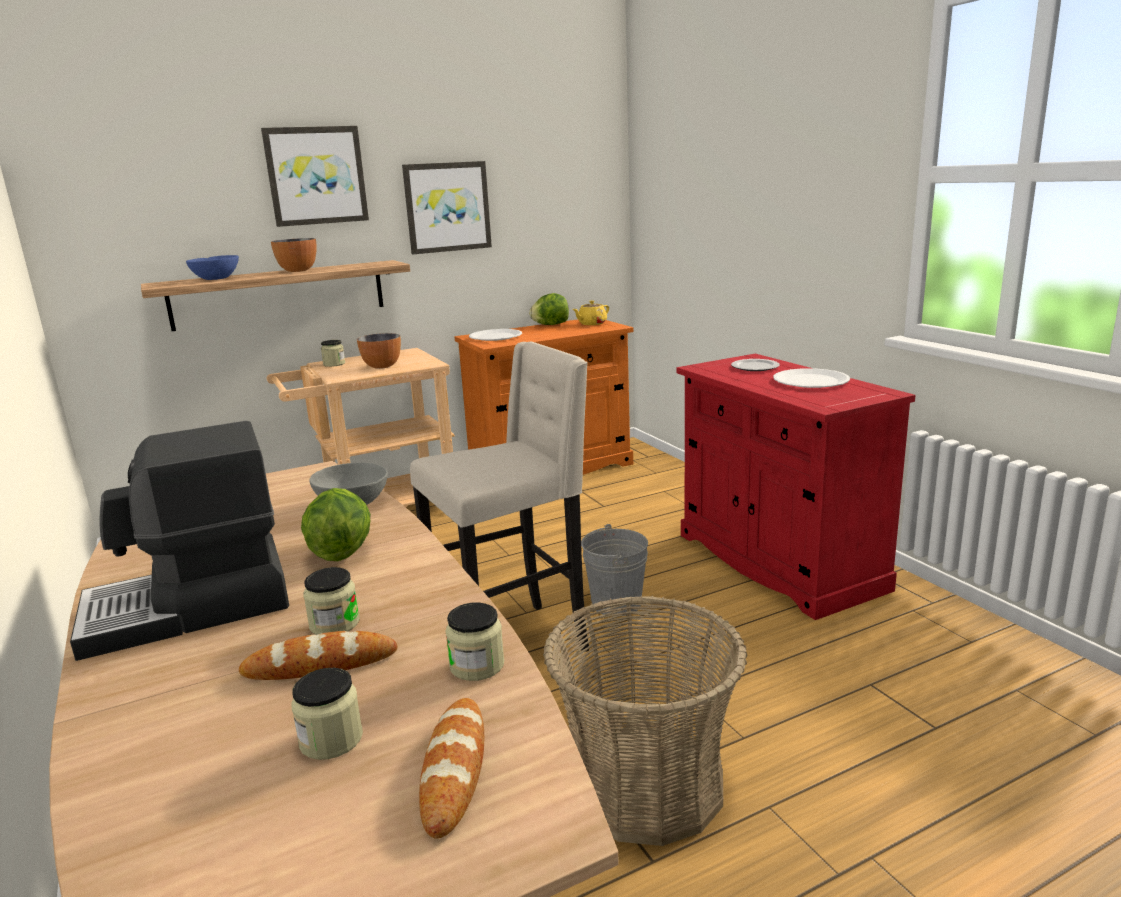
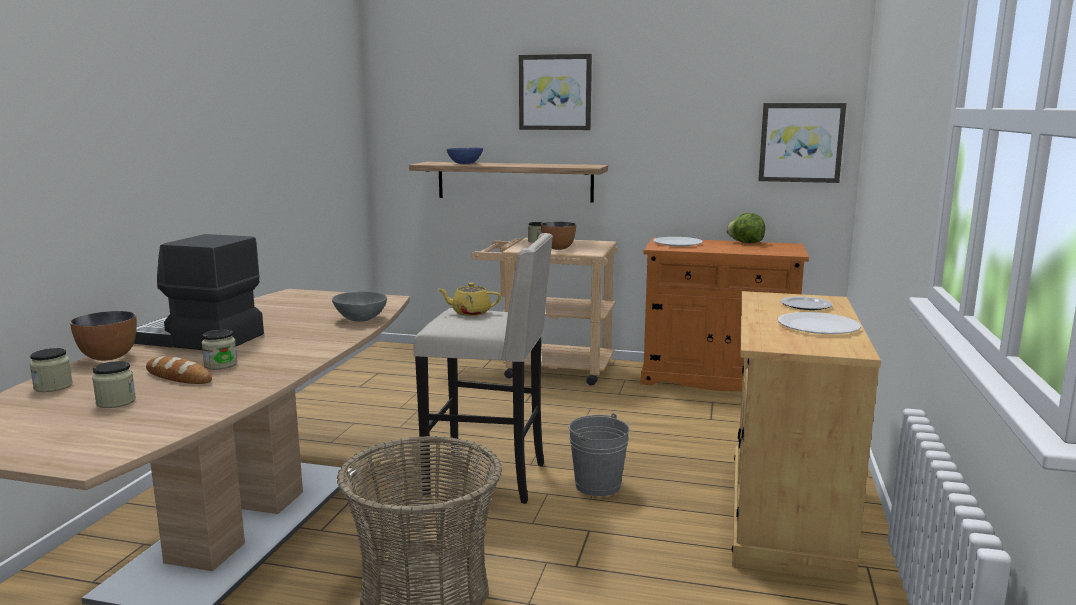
camera: 40 degrees right, 5 degrees down
(298, 270) = (523, 164): bowl -> bowl (108, 357)
(340, 552) = (299, 338): lettuce -> none
(447, 207) = (661, 124): picture -> picture (801, 142)
(454, 769) = (117, 430): bread -> none
(477, 665) = (218, 401): jar -> jar (53, 386)
(591, 324) = (781, 248): yellow teapot -> yellow teapot (470, 313)
(778, 561) = (785, 514): red cabinet -> beige cabinet

